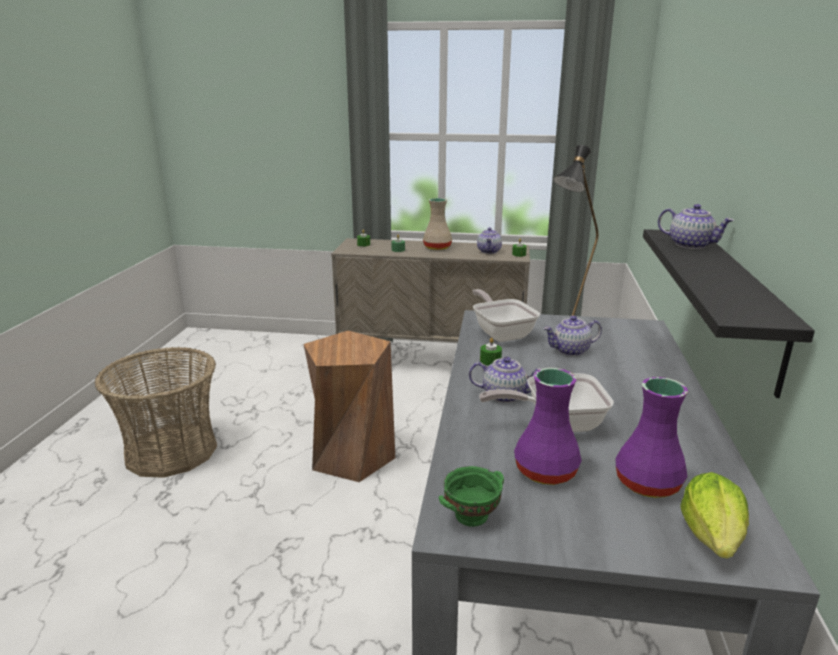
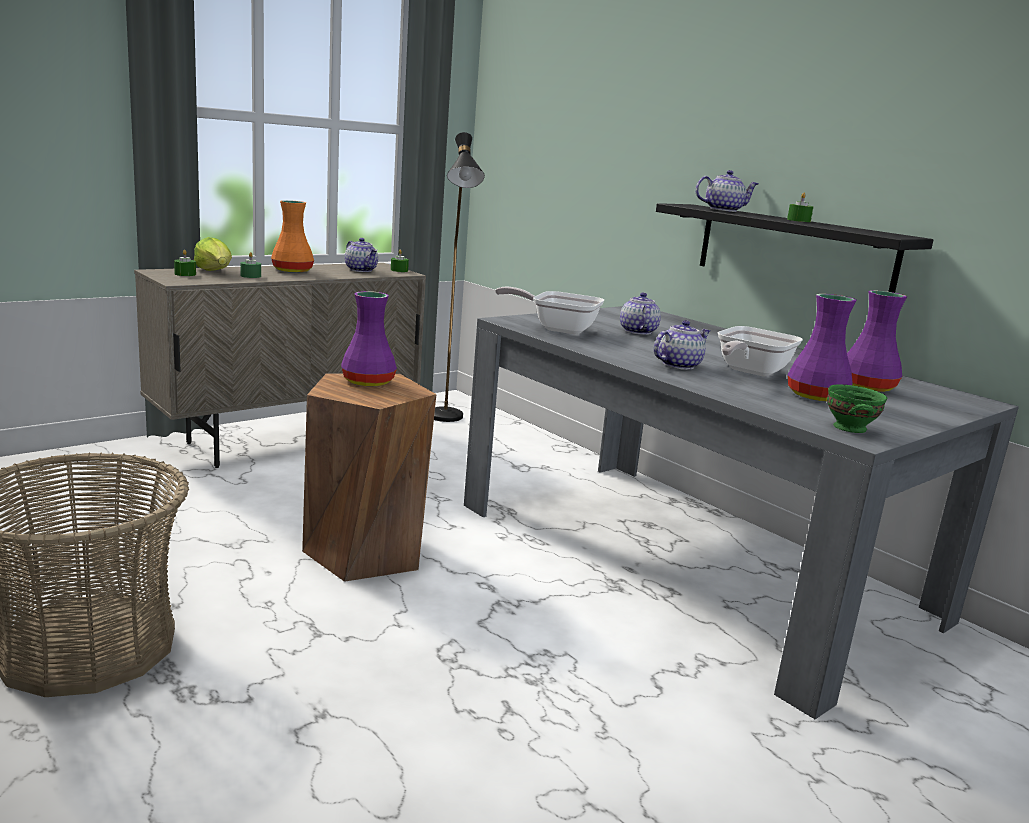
camera: 50 degrees left, 5 degrees down
(354, 343) = (368, 382): none -> purple vase
(437, 247) = (292, 270): beige vase -> orange vase
(490, 361) = (606, 347): green candle -> green candle (798, 220)
(570, 351) = (637, 331): teapot -> teapot turned 150 degrees clockwise
(713, 537) = (944, 399): lettuce -> lettuce (215, 271)

